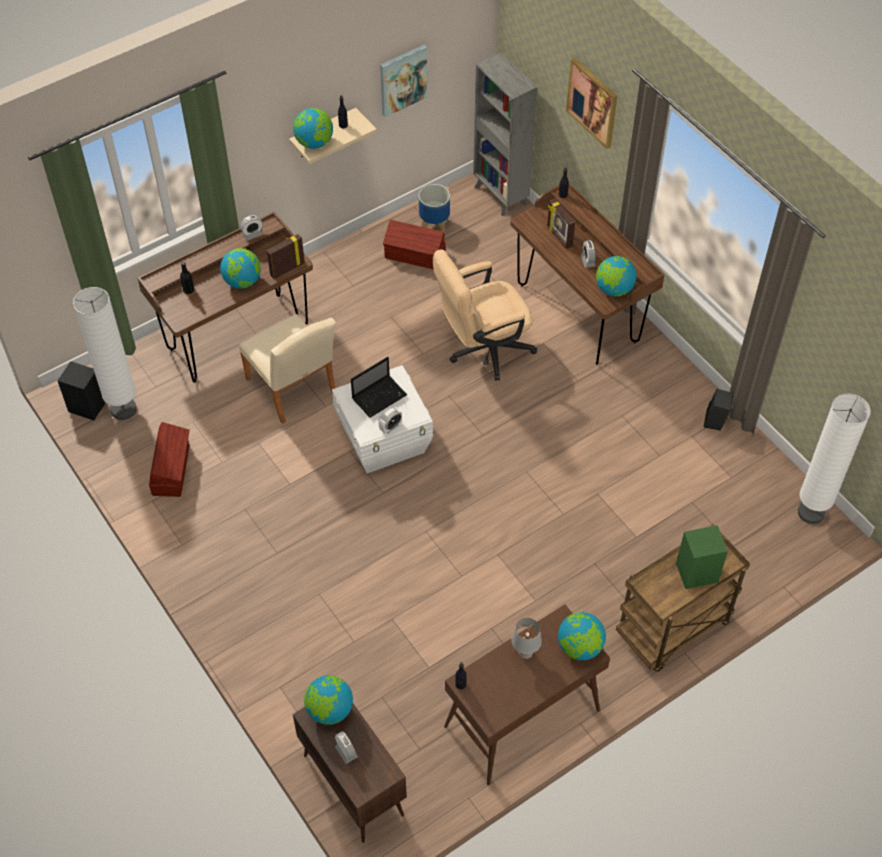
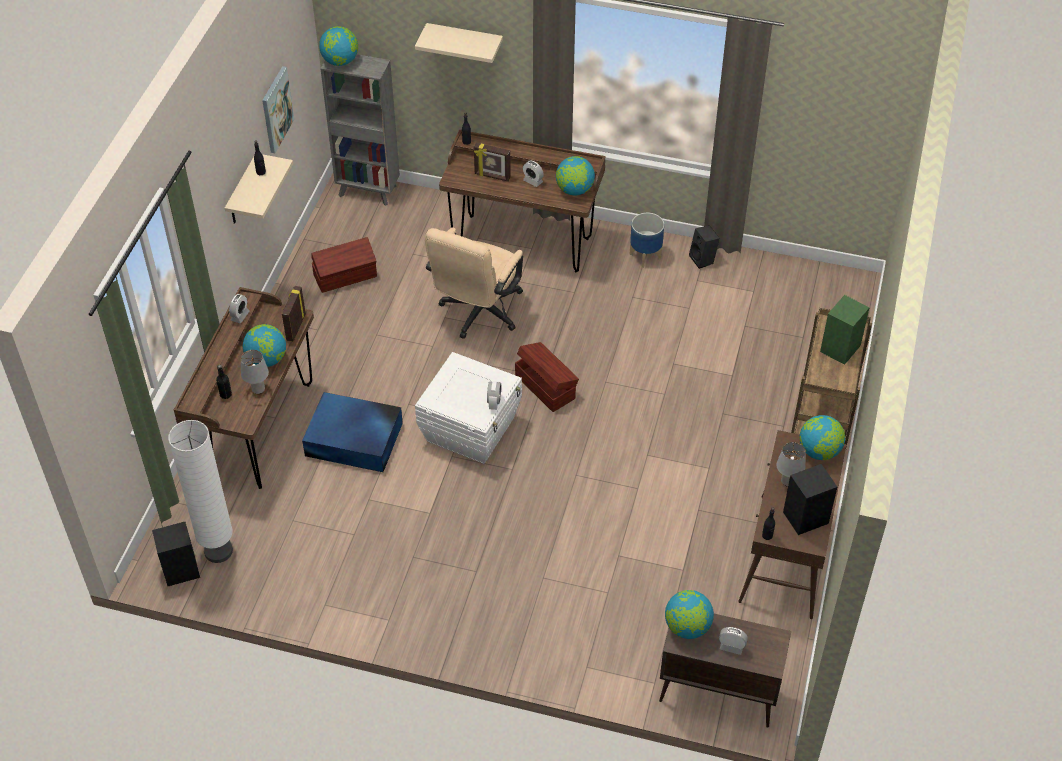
camera: 40 degrees left, 5 degrees down
(172, 469) = (316, 569): brown storage box -> brown storage box (545, 386)
(213, 301) = (258, 390): none -> grey table lamp
(294, 390) = (355, 440): beige chair -> blue storage box
(314, 143) = (251, 199): globe -> globe (340, 61)
(380, 396) = (461, 385): laptop -> none
(435, 225) = (337, 244): planter -> planter (645, 256)
(509, 693) = (806, 517): none -> black speaker
(592, 102) = (465, 41): picture -> beige shelf
(811, 512) = (829, 280): white floor lamp -> none

